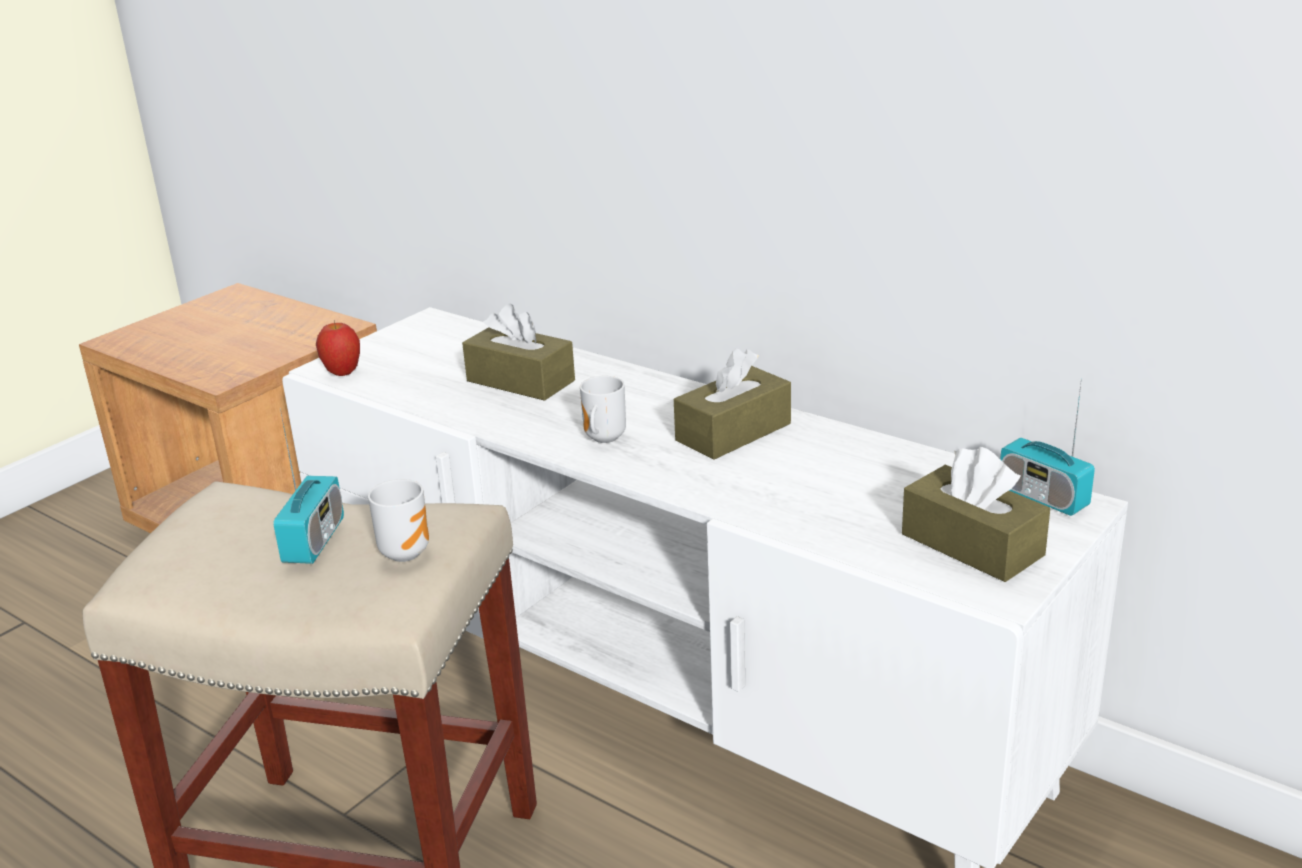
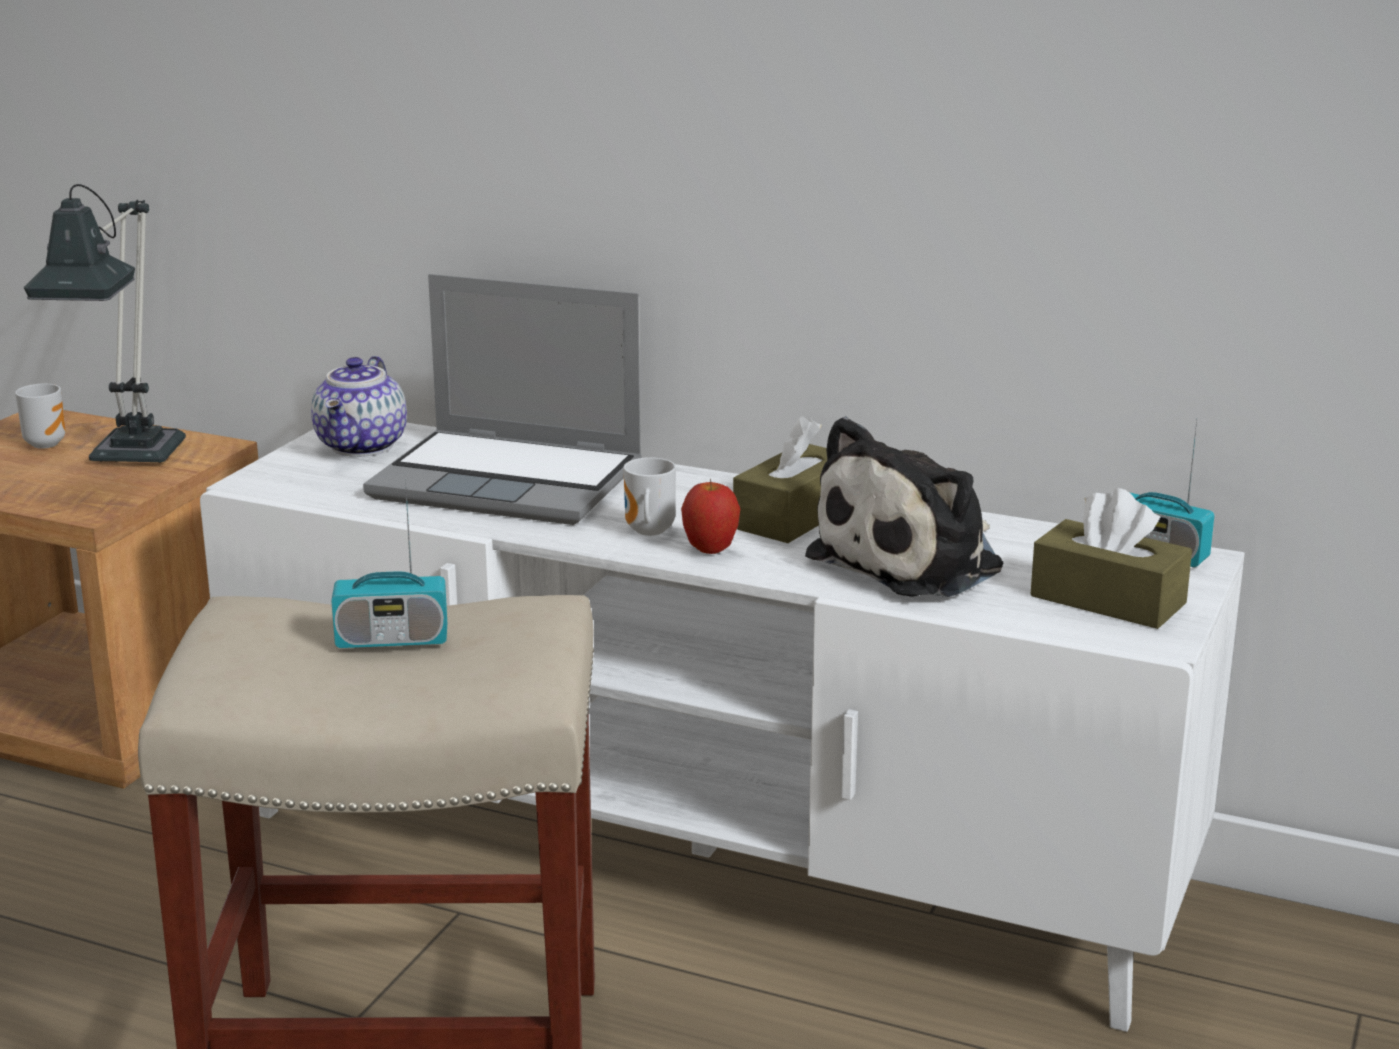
camera: 15 degrees left, 5 degrees down
(275, 336) = (130, 461): none -> table lamp
(314, 541) = (392, 640): radio -> radio turned 90 degrees clockwise
(342, 373) = (280, 486): apple -> apple (710, 551)
(405, 551) = (514, 639): mug -> mug (45, 443)
(426, 340) = (363, 446): none -> teapot
(520, 381) = (511, 481): brown tissue box -> laptop
(815, 488) = (915, 561): none -> plush toy

